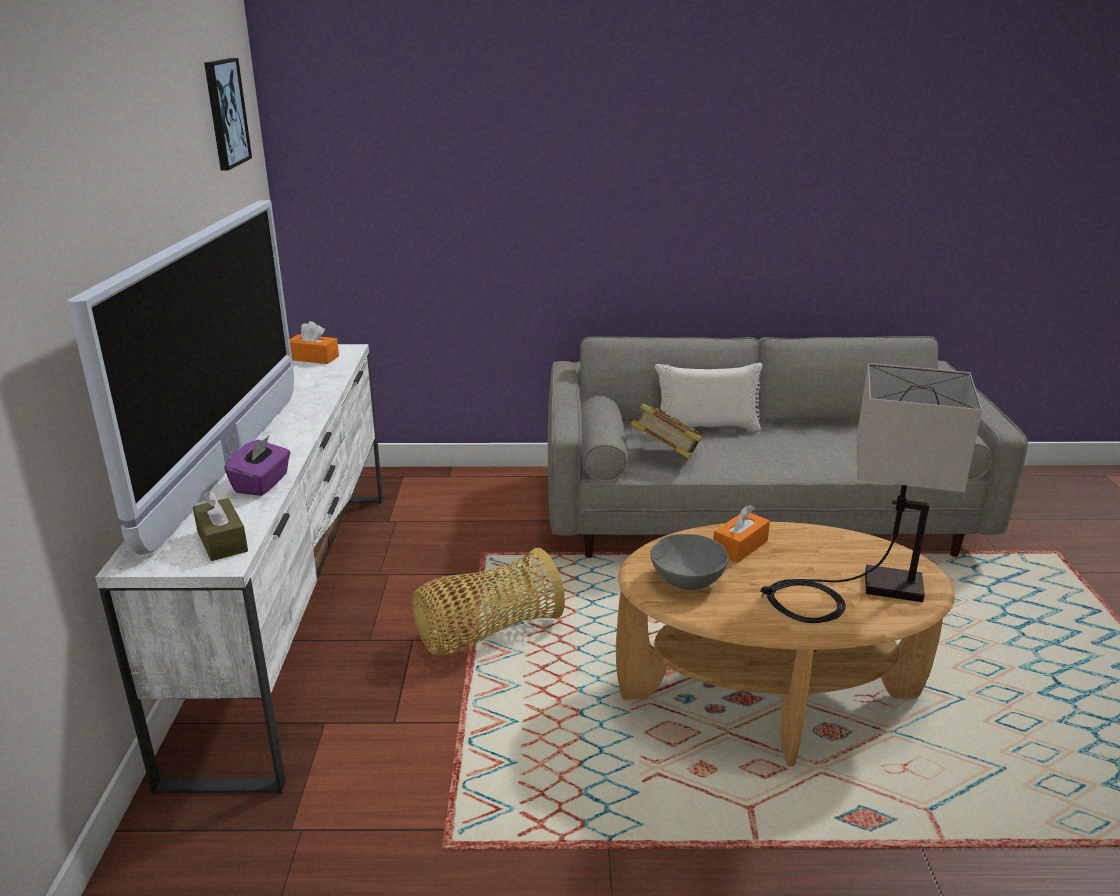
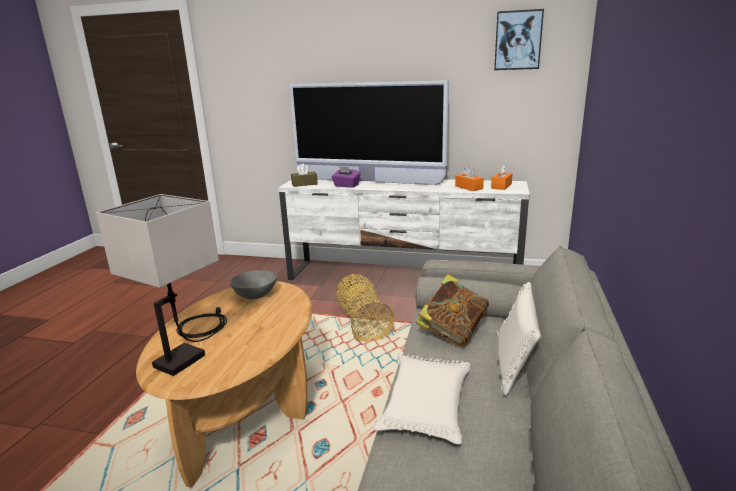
camera: 105 degrees right, 5 degrees down
(740, 546) = (274, 317): orange tissue box -> orange tissue box (469, 187)
(796, 462) = (425, 402): none -> white pillow

